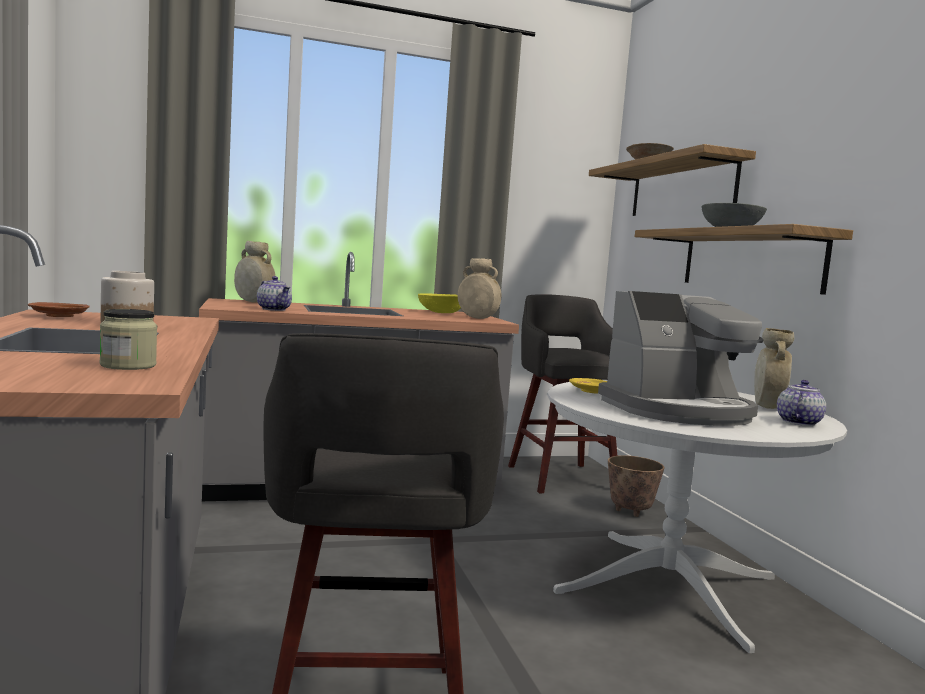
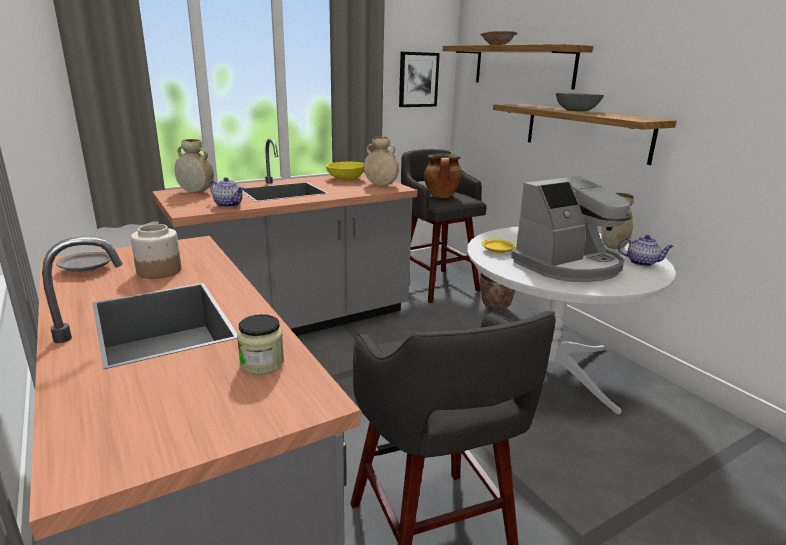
camera: 15 degrees left, 15 degrees up
(60, 316) = (87, 269): brown plate -> grey plate
(560, 211) = (418, 79): none -> picture
(570, 350) = (442, 196): none -> cooking pot
(798, 422) = (642, 263): teapot -> teapot turned 90 degrees clockwise

